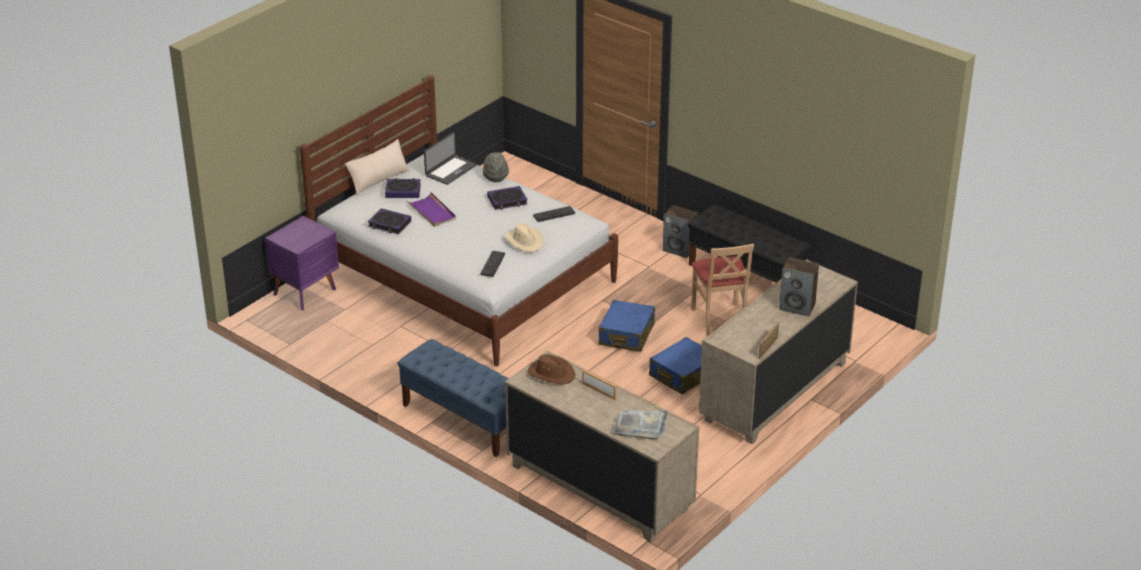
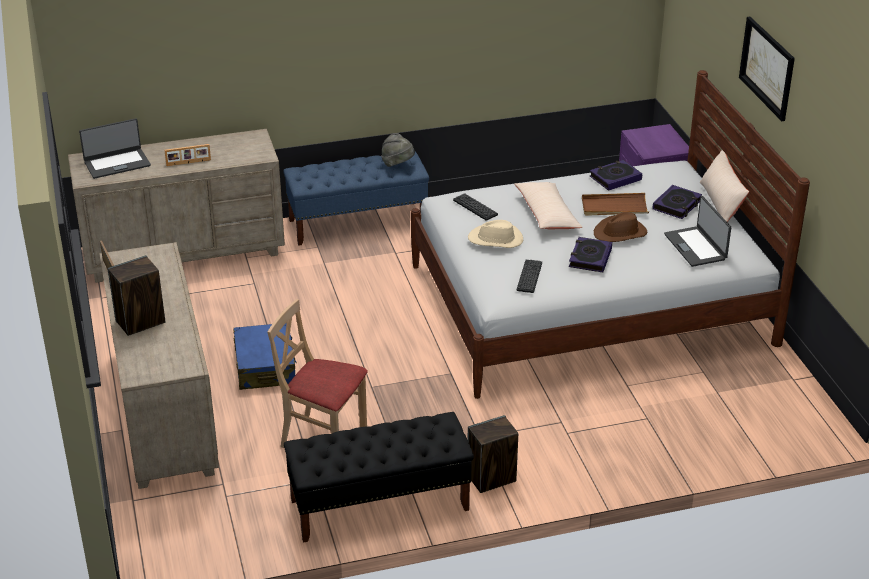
camera: 125 degrees right, 0 degrees up
(359, 68) = (767, 68): none -> picture
(432, 212) = (614, 207): purple tray -> brown tray
(470, 233) = (547, 214): none -> beige pillow
(495, 176) = (654, 271): grey hat -> grey hat (398, 164)
(551, 373) = (244, 151): brown hat -> brown hat (620, 233)
(626, 335) = (372, 361): blue suitcase -> none
(641, 426) = (117, 163): grey tray -> laptop

